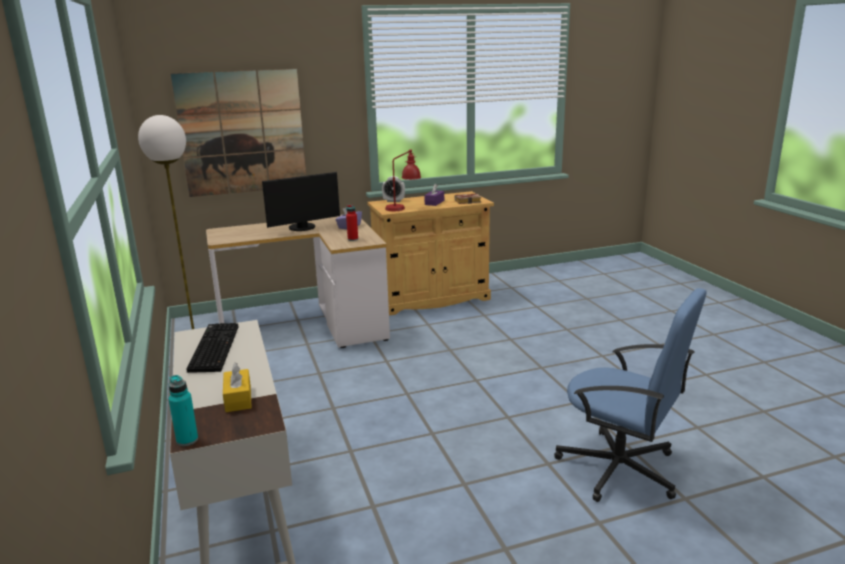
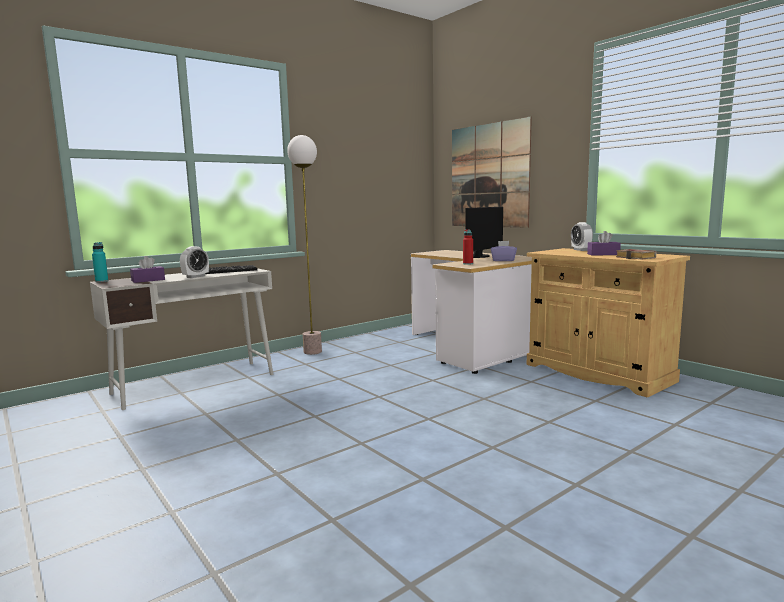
camera: 70 degrees right, 10 degrees down
(238, 398) = (148, 280): yellow tissue box -> purple tissue box
(249, 365) = (195, 276): none -> alarm clock
(303, 228) = (479, 256): monitor -> monitor turned 90 degrees counterclockwise
(403, 208) = (559, 253): red table lamp -> none
(620, 469) = (274, 518): blue office chair -> none

